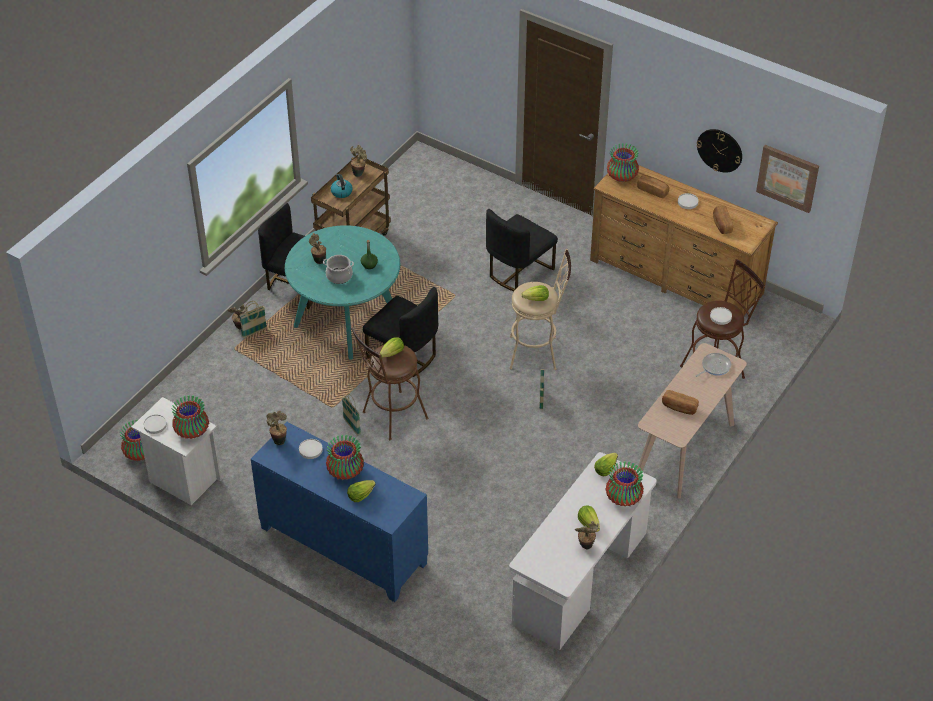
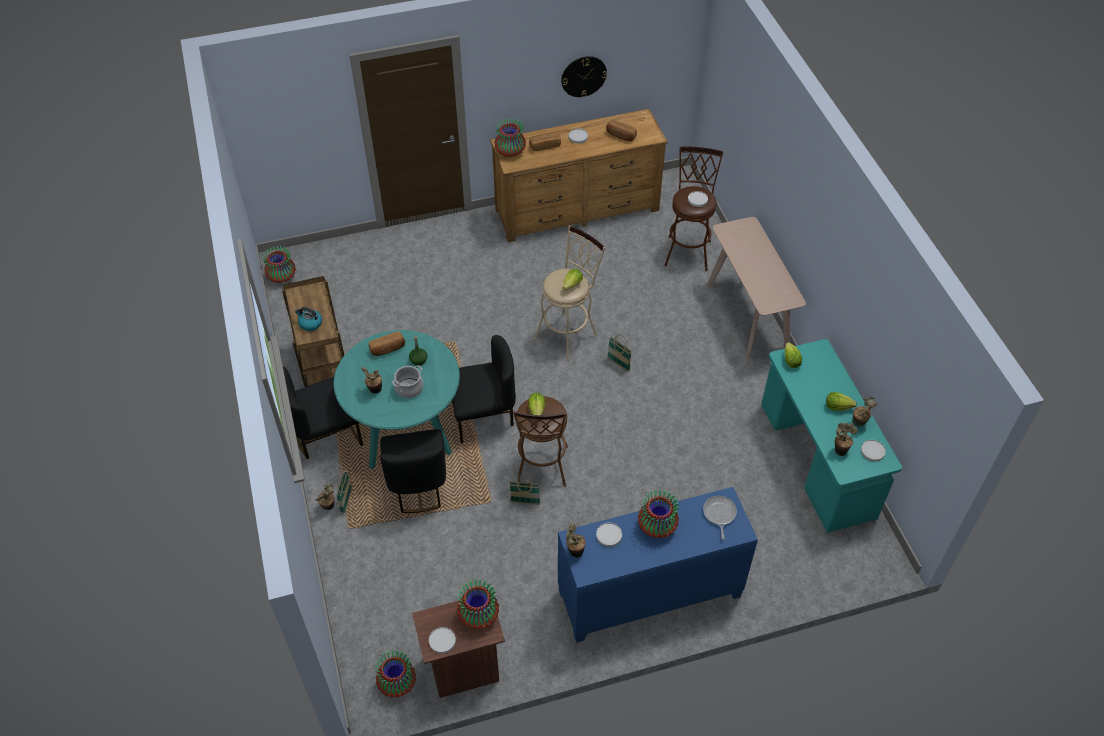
camera: 50 degrees left, 5 degrees up
(183, 480) = (463, 668): white nightstand -> brown nightstand
(359, 173) = (302, 298): potted plant -> potted plant (840, 449)
(360, 495) = (694, 533): lettuce -> none
(518, 271) = (472, 288): black chair -> black chair (418, 486)
(565, 569) = (873, 451): none -> white plate
(580, 579) = (817, 460): white desk -> turquoise desk
(623, 497) = (828, 369): vase -> vase (281, 276)
(679, 407) = (765, 280): bread -> bread (388, 349)
(714, 366) = (742, 235): frying pan -> frying pan (719, 514)
(788, 177) = (651, 64): picture -> none

